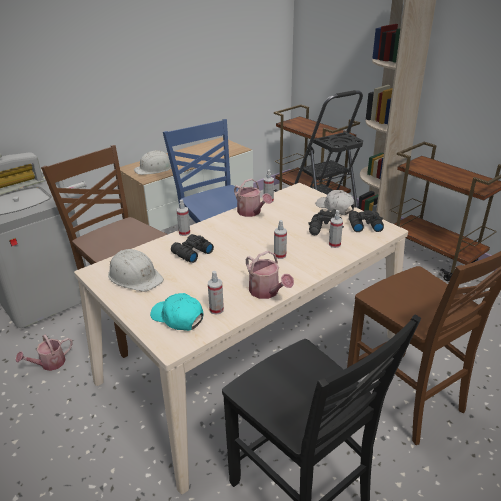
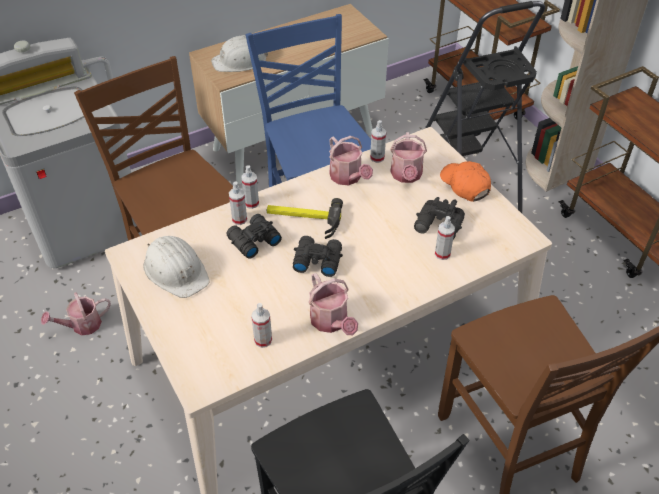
camera: 10 degrees right, 15 degrees up
(177, 318) = (214, 345): turquoise cap -> none
(226, 237) = (303, 219): none -> hammer
(280, 255) = (364, 262): spray bottle -> spray bottle (239, 219)
(292, 207) = (406, 176): none -> watering can
(335, 208) = (465, 185): white cap -> orange cap
(364, 225) = (494, 224): black binoculars -> black binoculars (316, 260)

